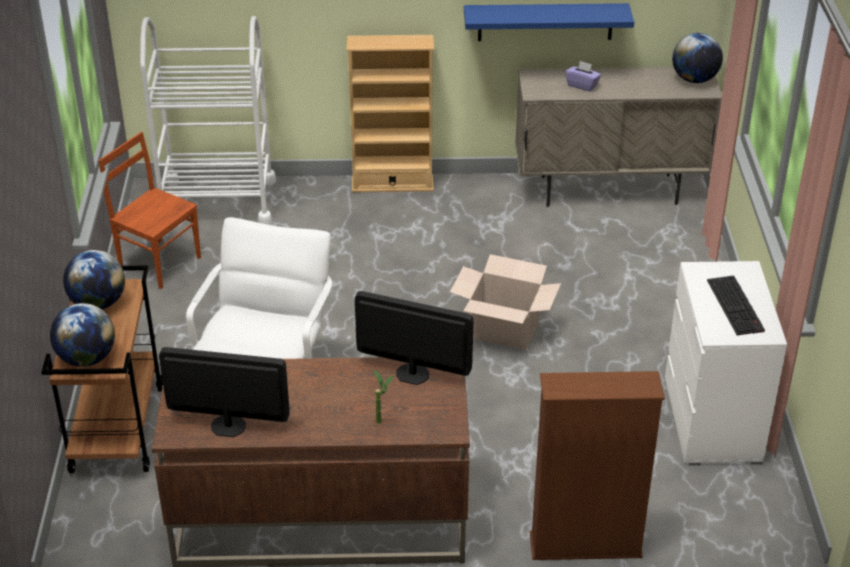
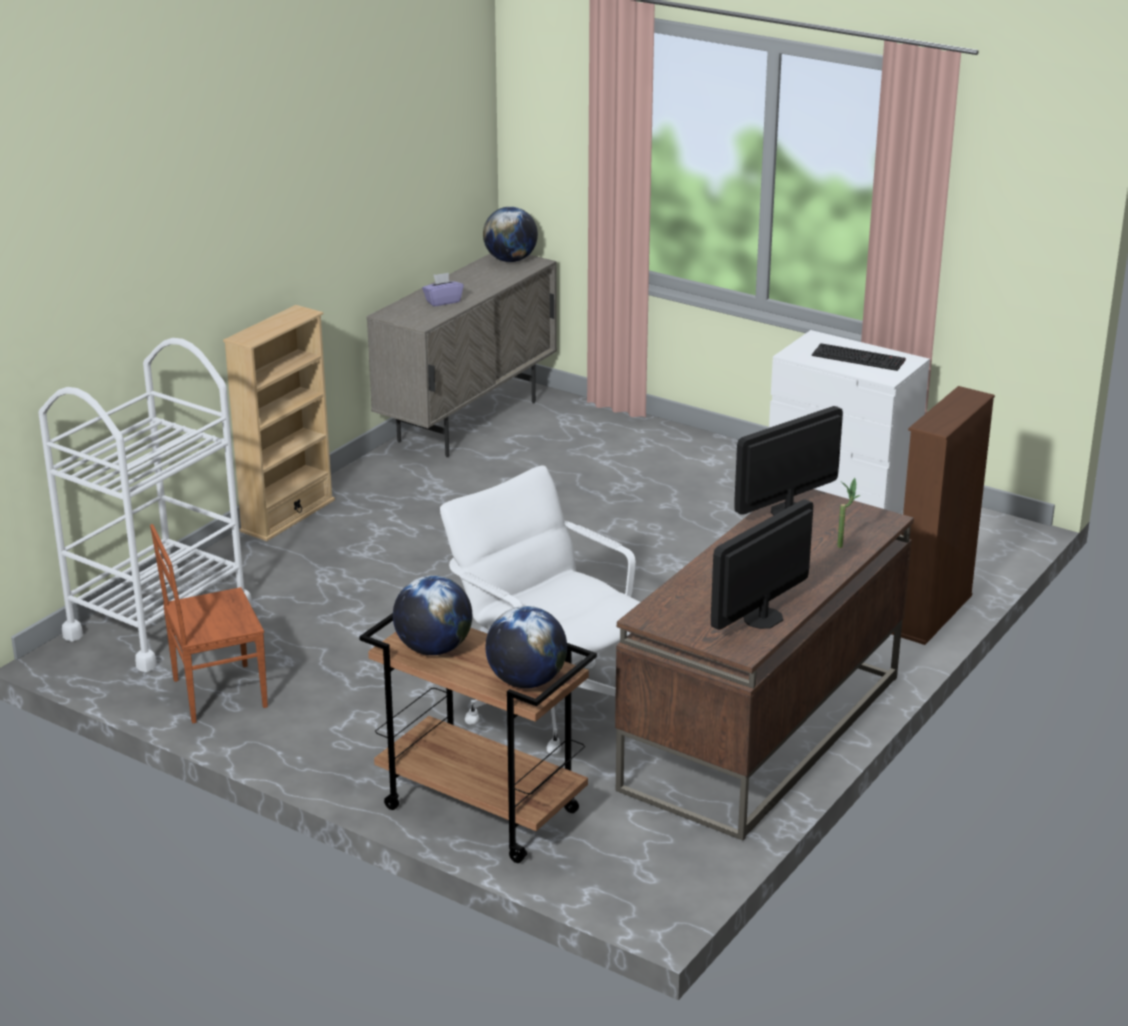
camera: 55 degrees left, 10 degrees down
(504, 329) = (601, 544): cardboard box -> none
(545, 22) = (377, 250): blue shelf -> none

